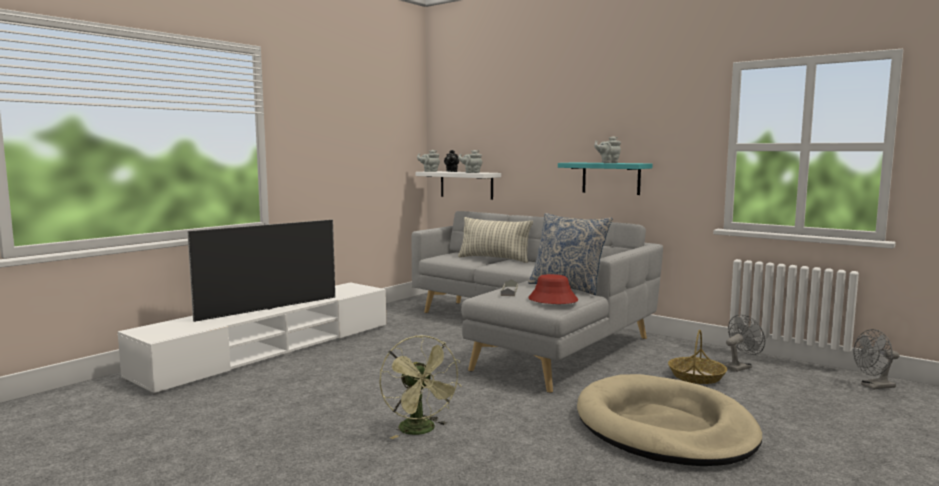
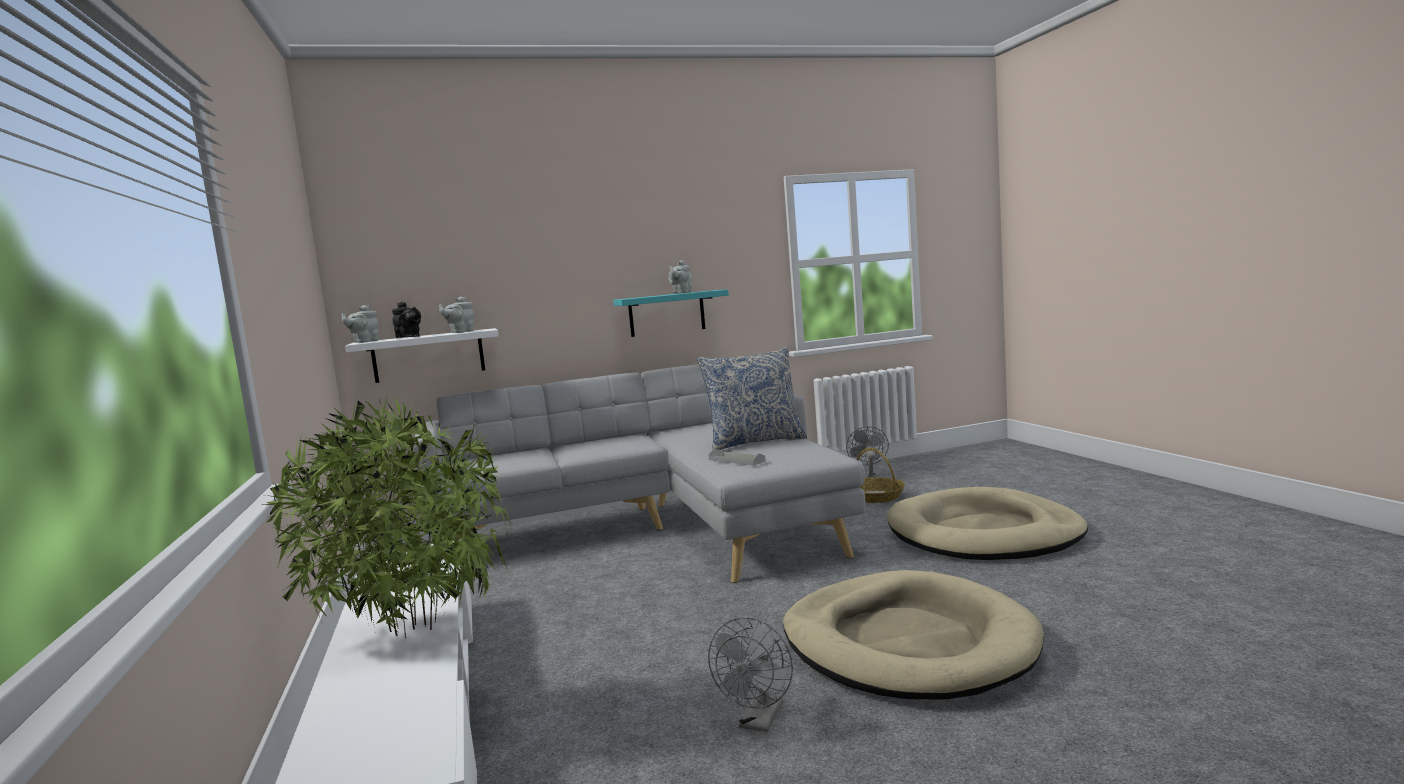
camera: 55 degrees left, 0 degrees up
(269, 309) = (411, 632): television -> potted plant
(421, 431) = (907, 643): green fan -> beige dog bed
(494, 259) = (551, 450): pillow -> none
(552, 300) = (807, 451): red hat -> none
(874, 386) = (953, 458): grey fan -> grey fan (759, 722)

